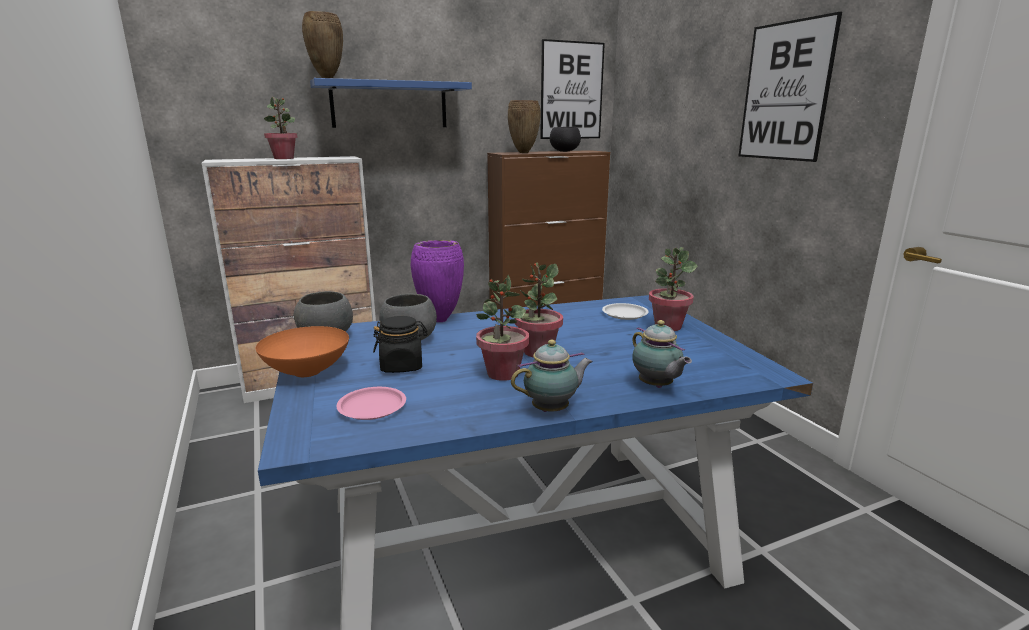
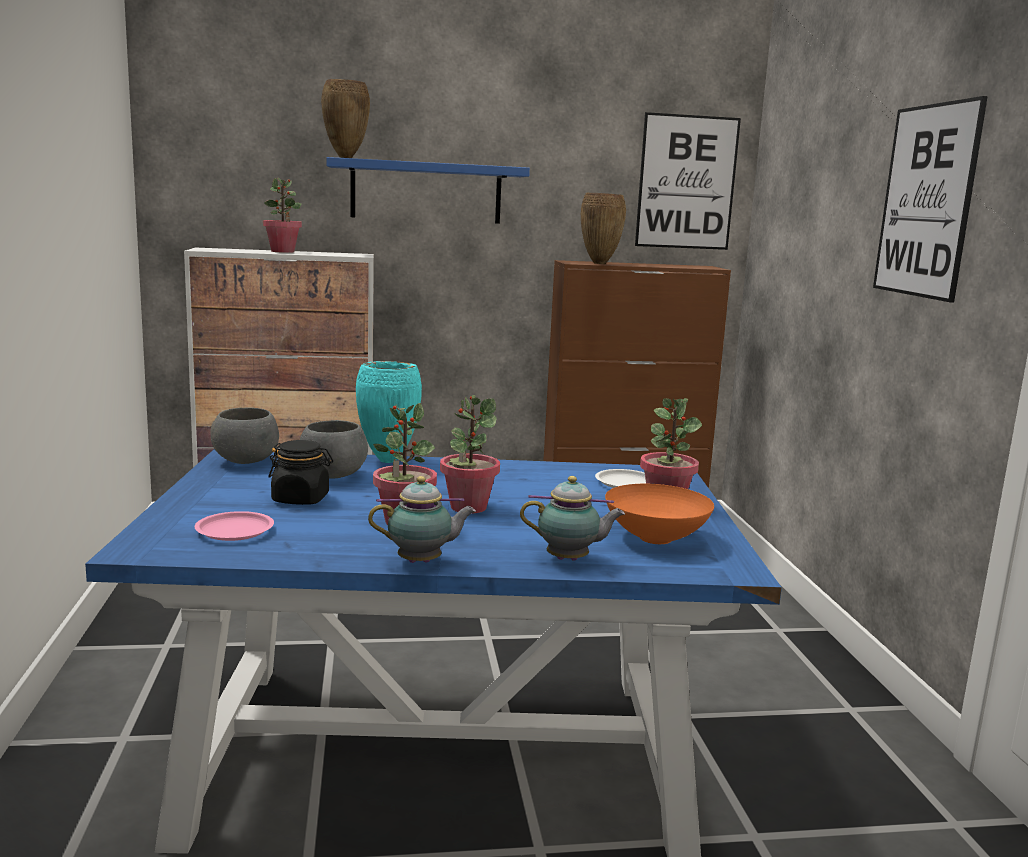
camera: 15 degrees right, 5 degrees down
(306, 371) = (197, 490): orange bowl -> orange bowl (654, 538)
(439, 320) = (388, 460): purple vase -> turquoise vase
(564, 151) = (664, 265): black bowl -> none
(656, 386) = (570, 560): teapot -> teapot turned 75 degrees counterclockwise

